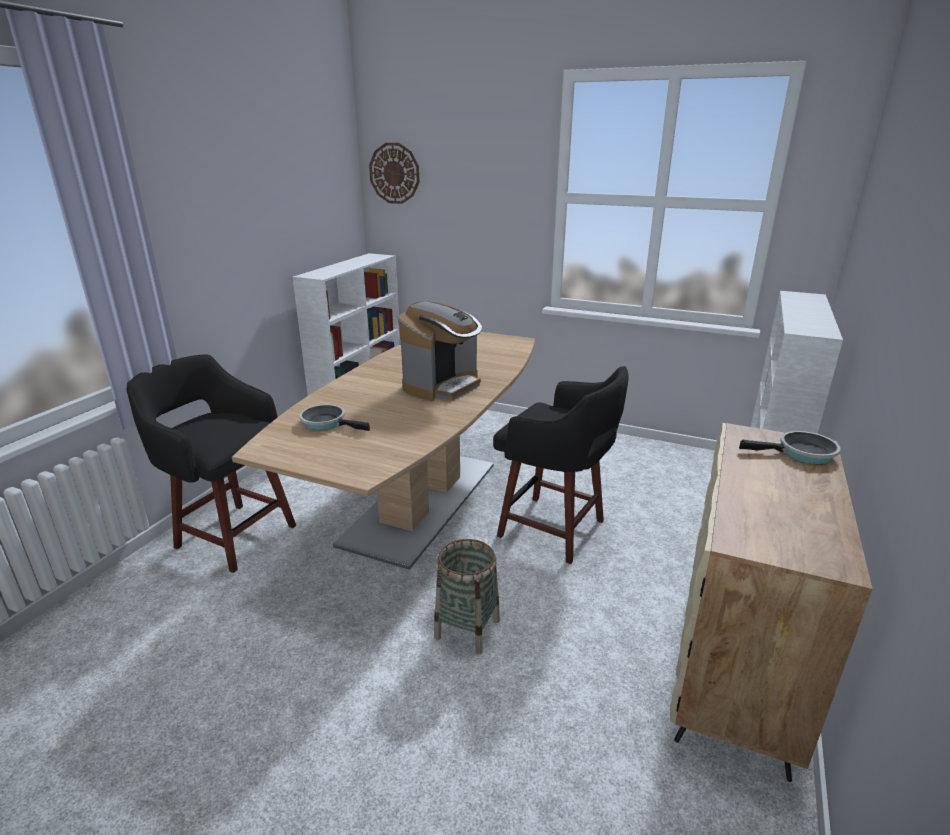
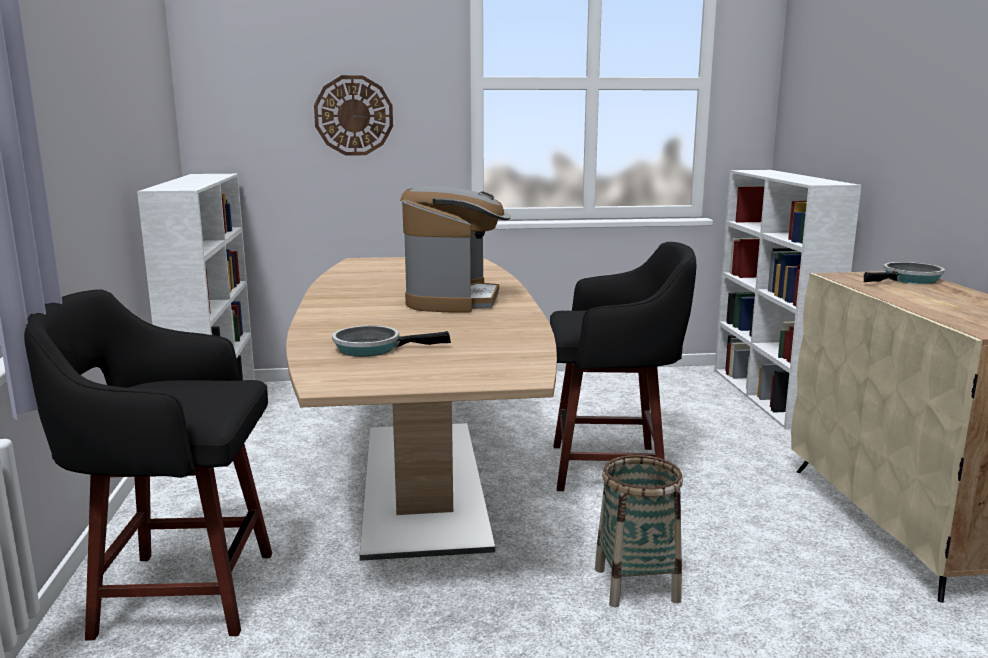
camera: 30 degrees left, 10 degrees down
(394, 173) = (232, 58): wall clock -> wall clock (354, 115)

